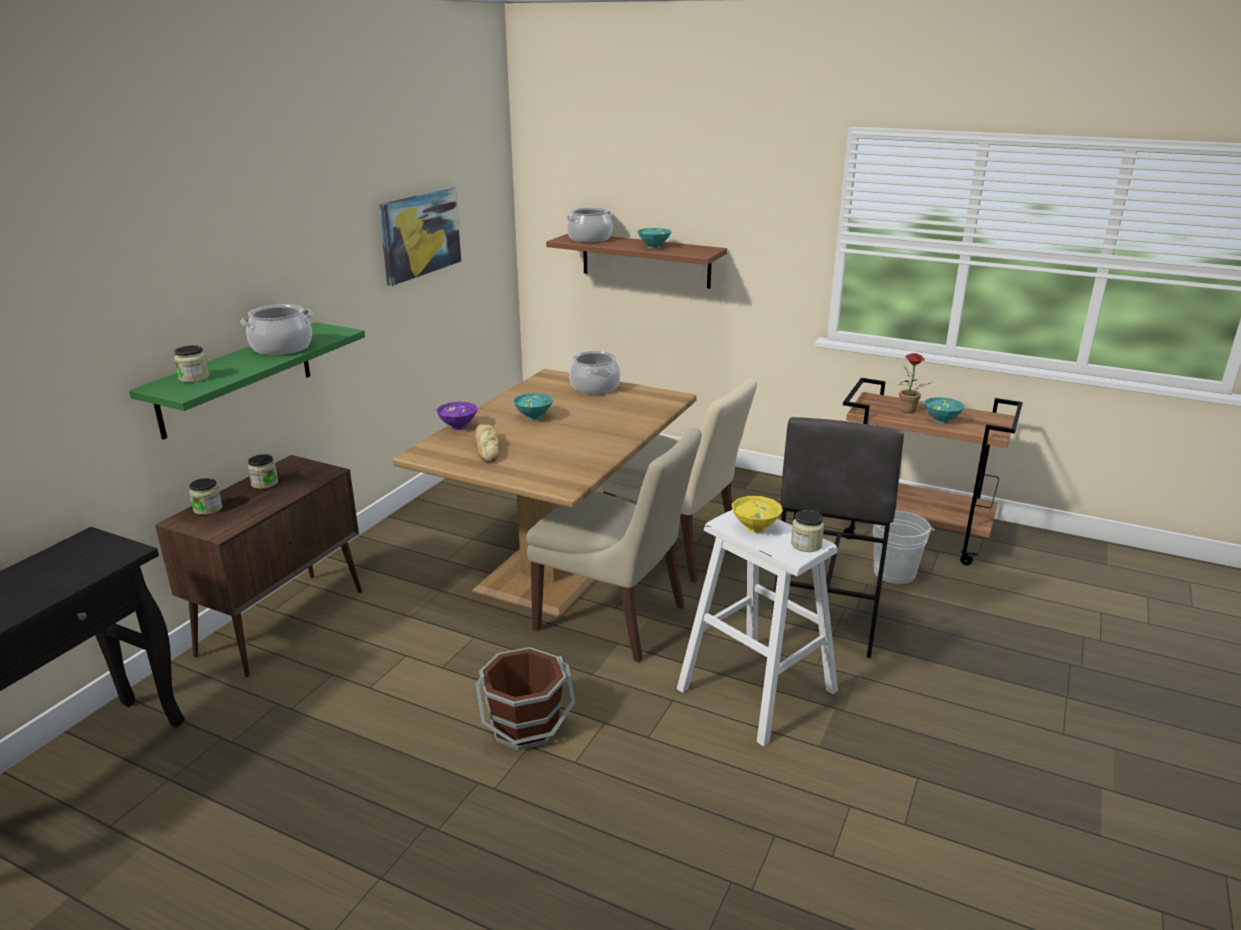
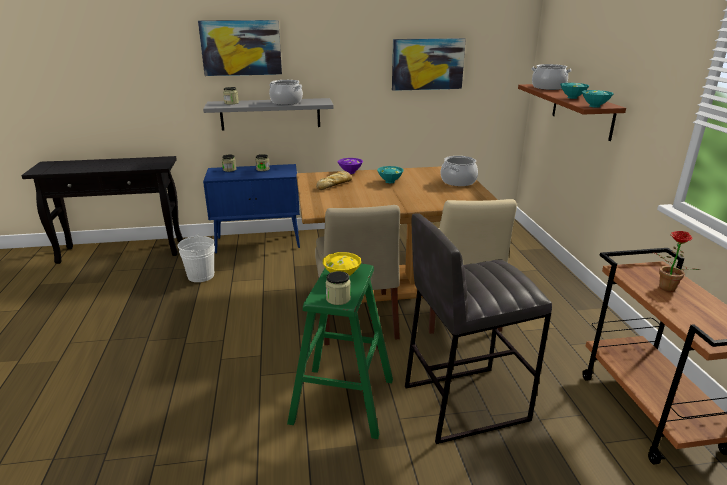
camera: 55 degrees right, 0 degrees up
(174, 266) = (241, 48): none -> picture
(236, 379) = (270, 114): green shelf -> grey shelf
(283, 621) = (259, 243): brown cabinet -> blue cabinet
(525, 727) = (237, 332): brown bucket -> none
(757, 690) = (342, 401): white stool -> green stool
(894, 572) = (572, 420): white bucket -> white bucket (201, 275)
(942, 420) = (681, 308): turquoise bowl -> turquoise bowl (595, 106)

